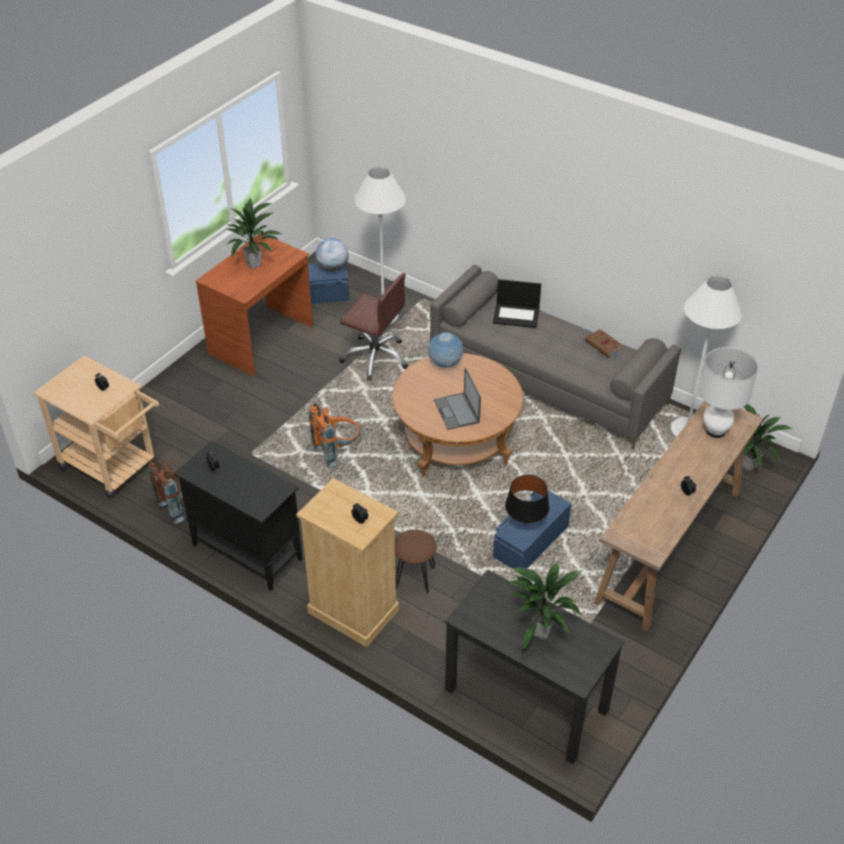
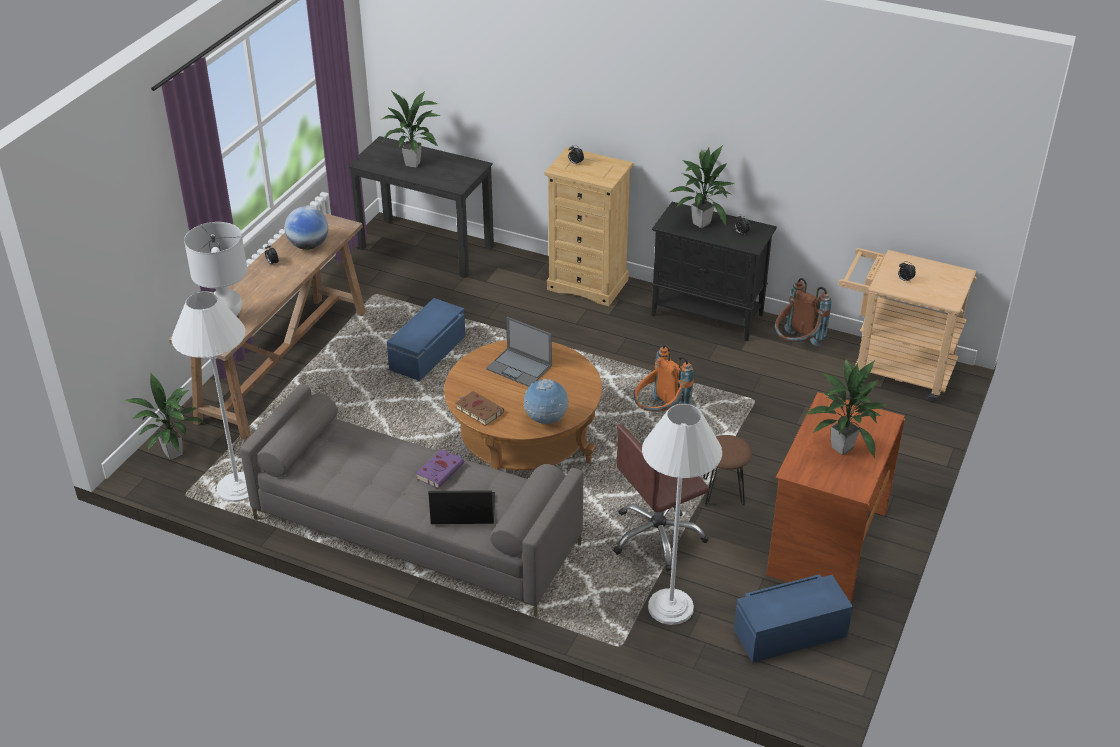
camera: 170 degrees right, 5 degrees down
(247, 485) = (700, 223): none -> potted plant
(332, 268) = (768, 613): globe -> globe (308, 245)
(375, 358) = (657, 537): brown office chair -> brown office chair turned 45 degrees counterclockwise
(414, 578) = (538, 313): brown stool -> brown stool (723, 492)
(457, 411) = (519, 368): laptop -> laptop turned 150 degrees clockwise
(525, 525) = (433, 318): black table lamp -> none
(529, 343) = (440, 470): none -> purple book
(604, 345) = (339, 479): brown book -> brown book (478, 410)

